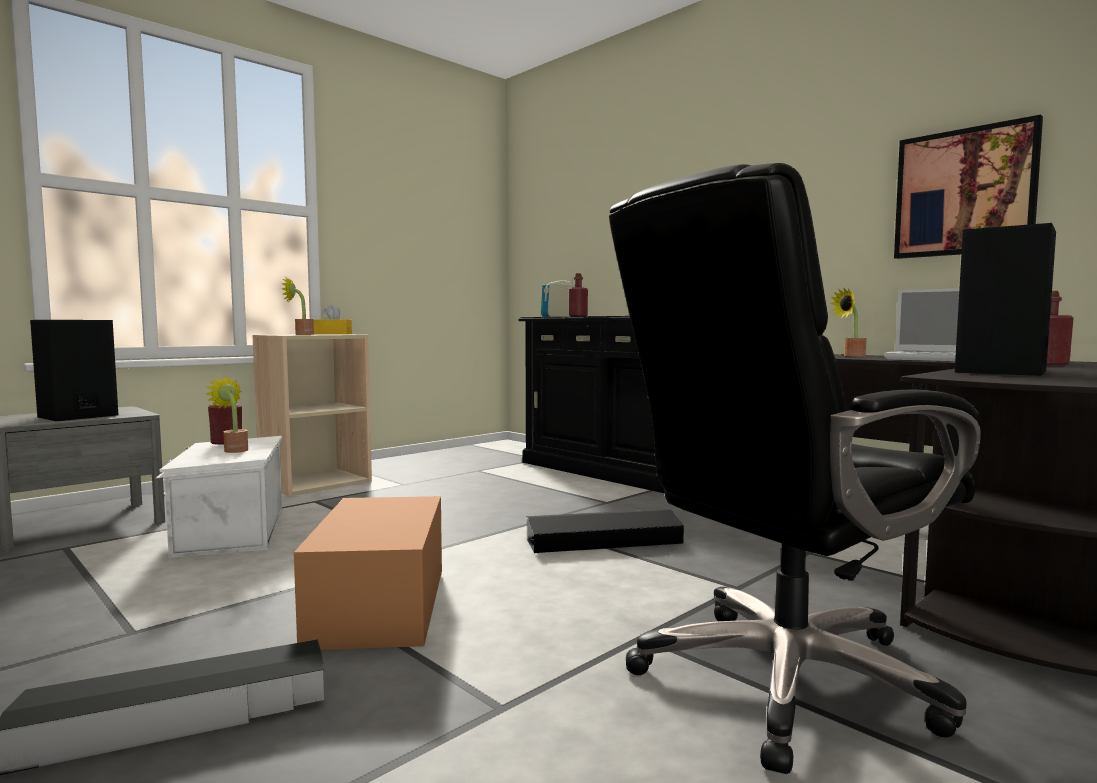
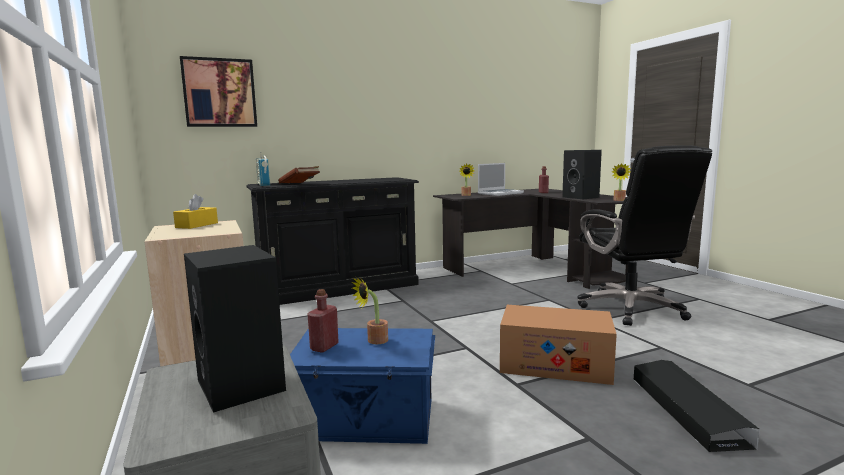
camera: 70 degrees left, 5 degrees up
(229, 532) = (366, 420): white storage box -> blue storage box
(300, 334) = (214, 230): potted plant -> potted plant (619, 200)
(578, 316) = (300, 184): red bottle -> brown book
(603, 541) = (475, 310): black storage box -> none
(964, 192) = (483, 121): picture -> picture (219, 93)

